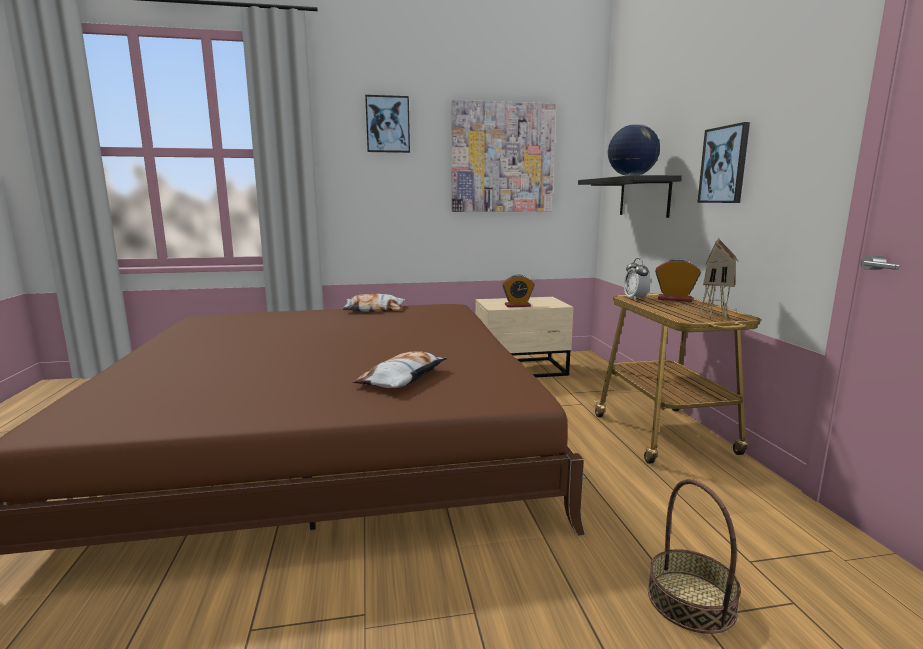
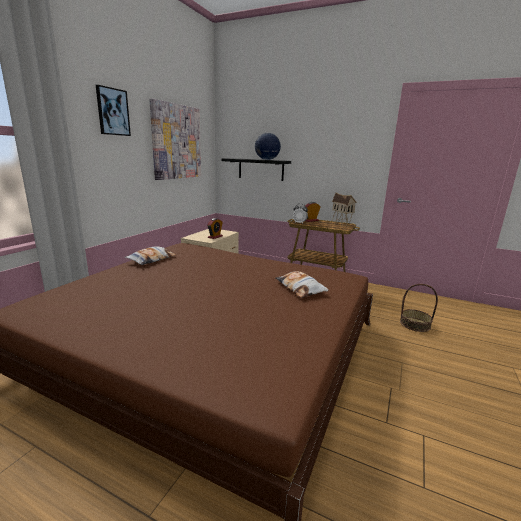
camera: 55 degrees left, 5 degrees up
(724, 165) = (321, 159): picture -> none

